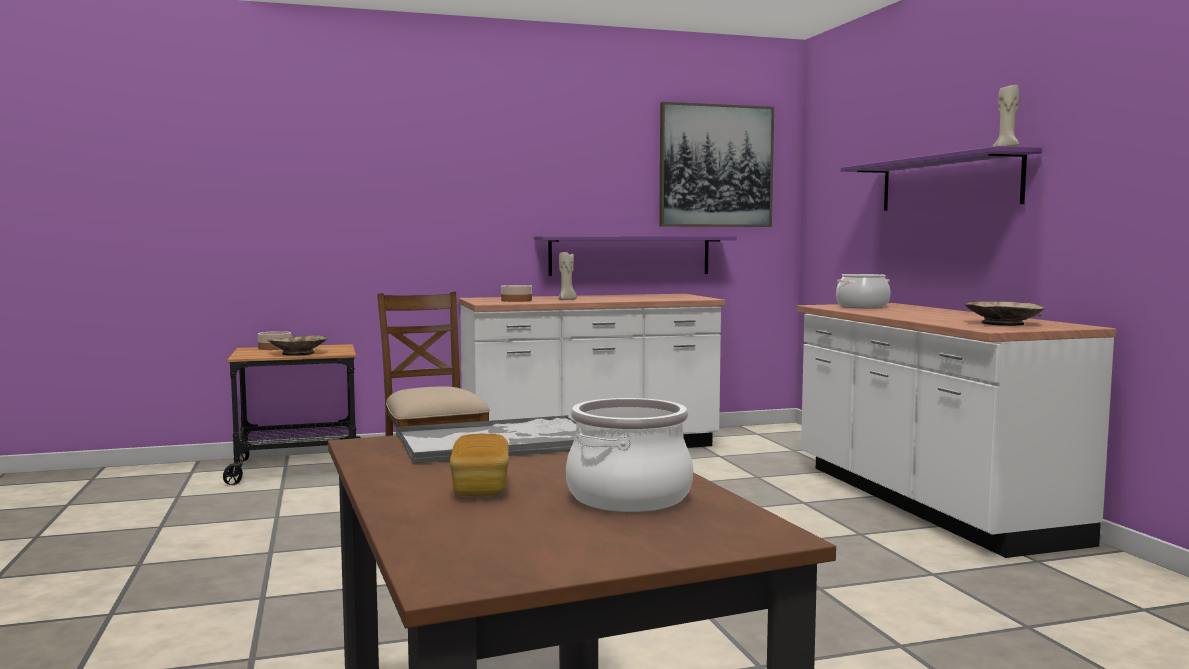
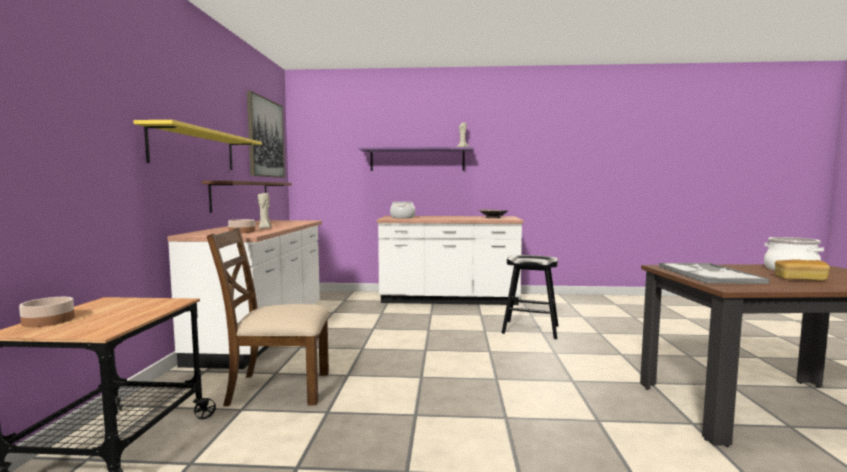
camera: 70 degrees left, 0 degrees up
(298, 353) = (134, 313): beige bowl -> none
(523, 199) = (195, 150): none -> yellow shelf
(630, 255) = (241, 195): purple shelf -> brown shelf
(819, 578) = (530, 329): none -> black stool

